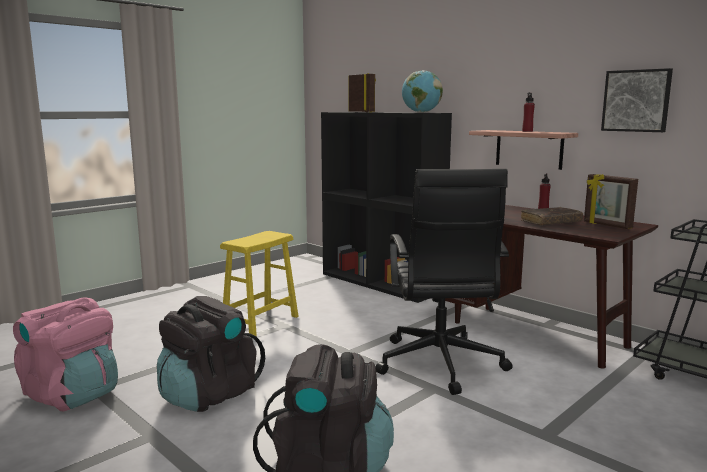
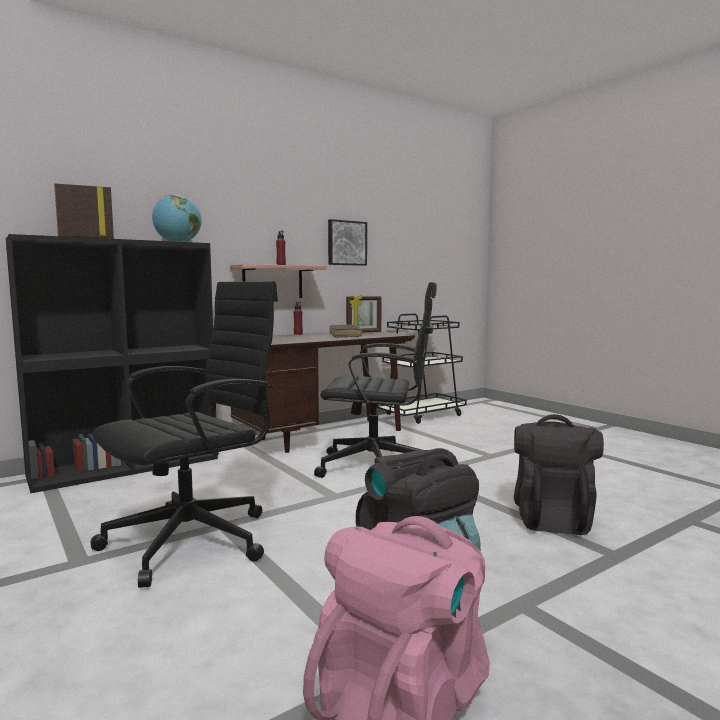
camera: 80 degrees left, 5 degrees down
(261, 322) = (194, 540): yellow stool -> black office chair

